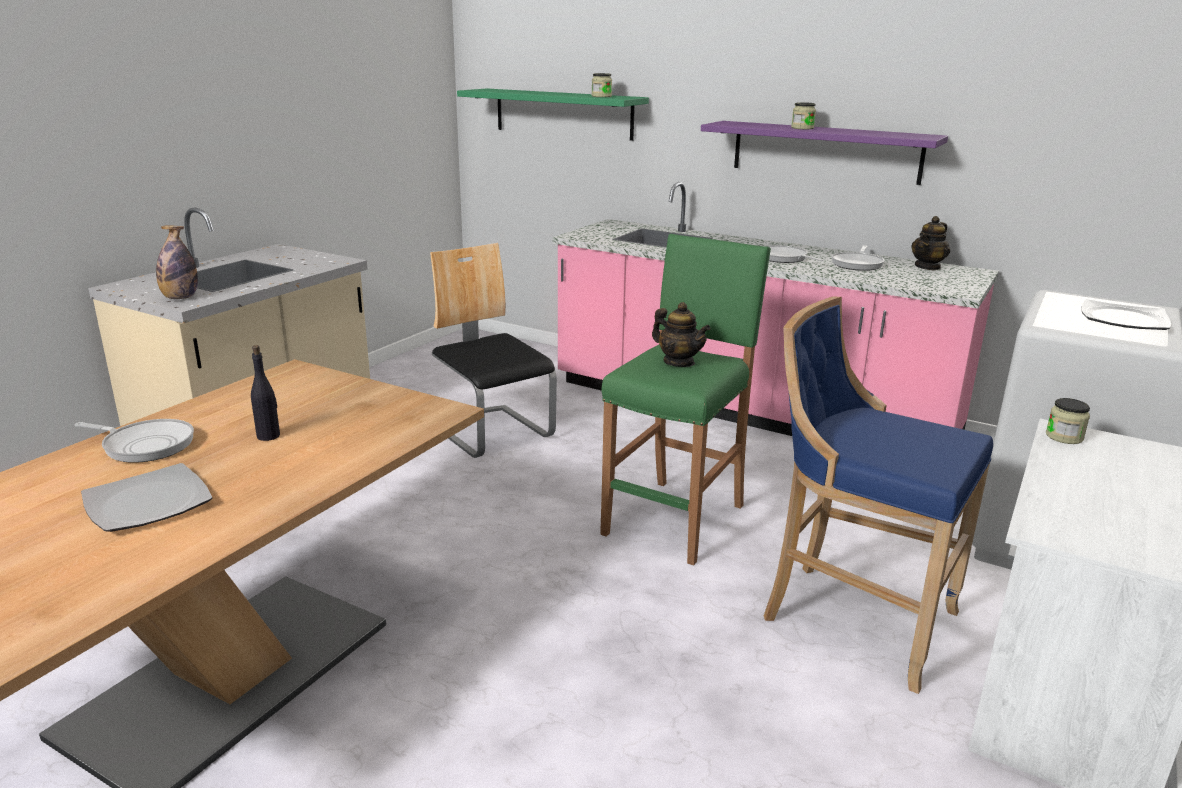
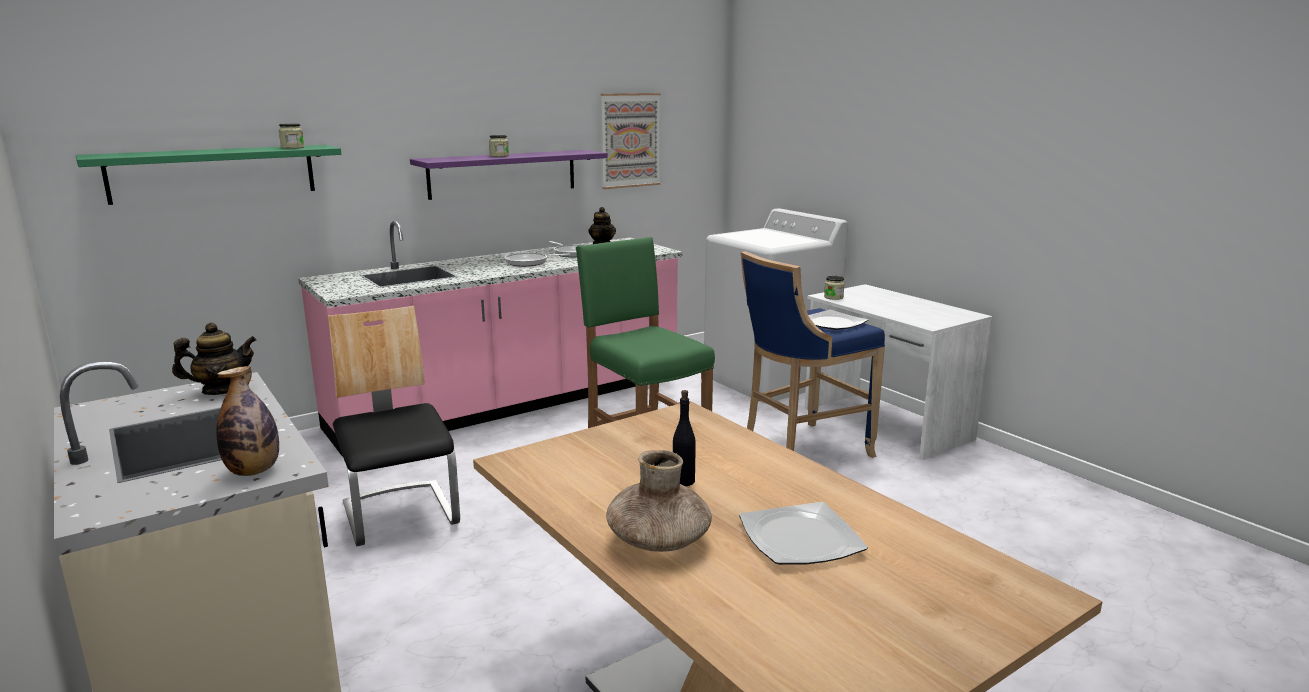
camera: 65 degrees left, 5 degrees down
(145, 445) = (659, 541): frying pan -> brown vase
(493, 432) = (401, 514): chair -> chair turned 75 degrees clockwise
(679, 362) = (645, 339): teapot -> teapot (221, 390)
(1032, 130) = (630, 140): none -> picture
(1123, 319) = (775, 236): plate -> plate (832, 323)

